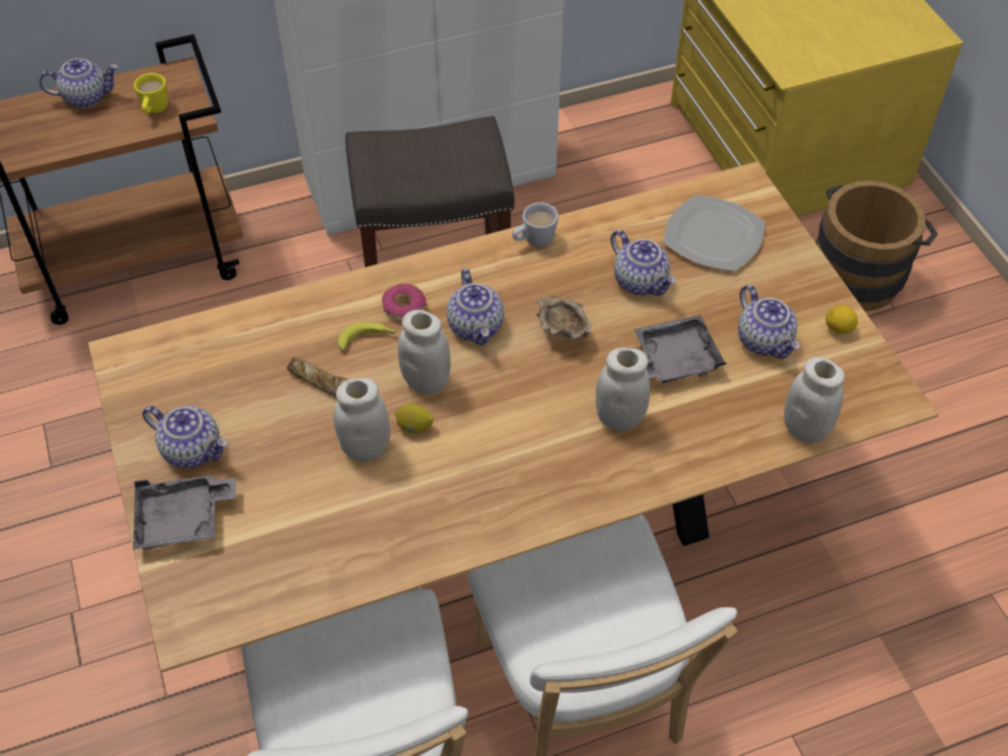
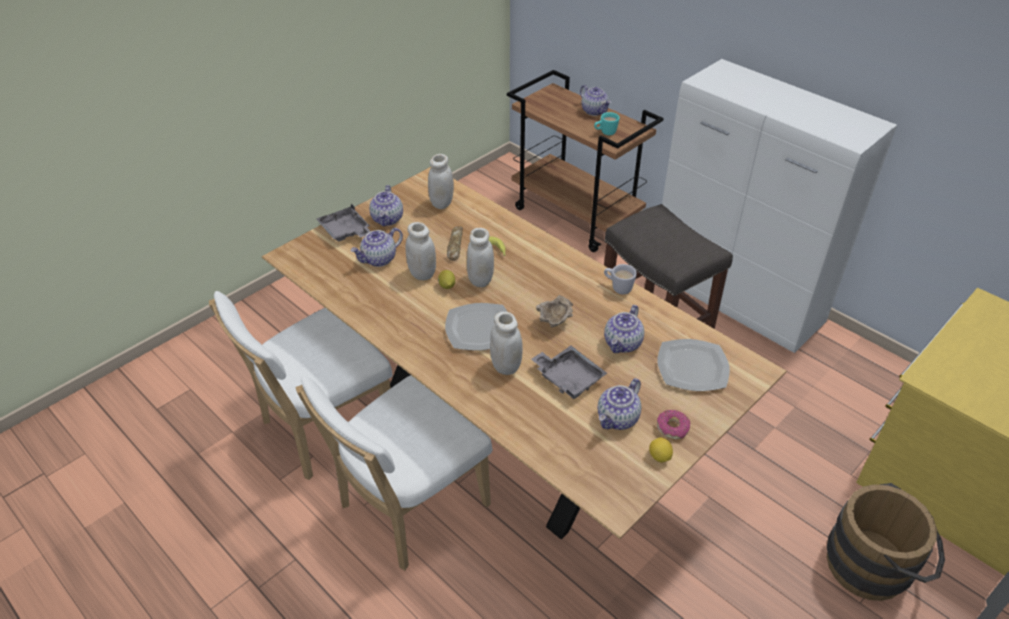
camera: 65 degrees right, 10 degrees down
(154, 110) = (605, 133): yellow mug -> turquoise mug
(404, 307) = (527, 254): donut -> donut (672, 428)
(476, 326) = (533, 286): teapot -> teapot (379, 259)
(528, 420) = (479, 328): none -> plate
(805, 429) = (555, 460): white jar -> white jar (442, 203)

